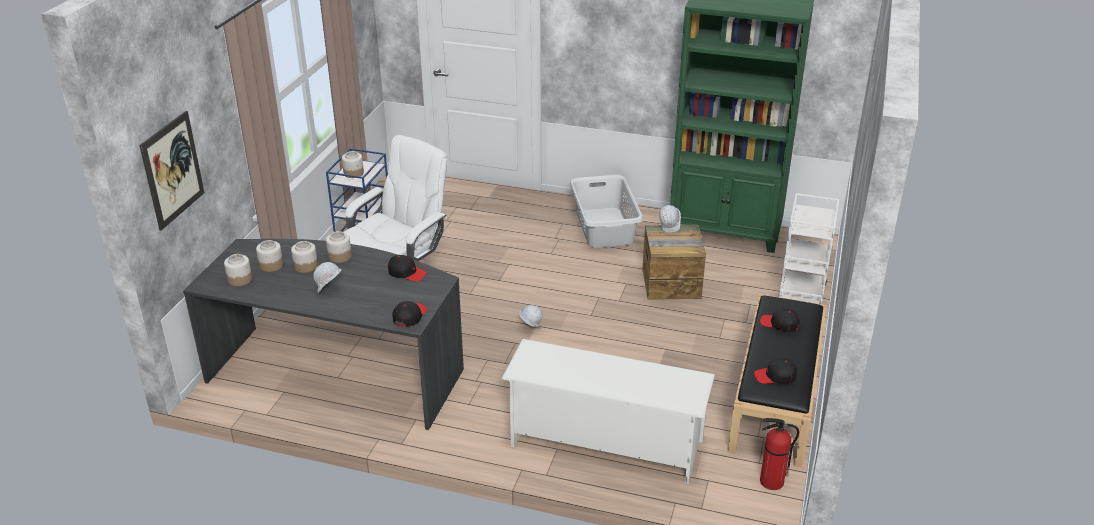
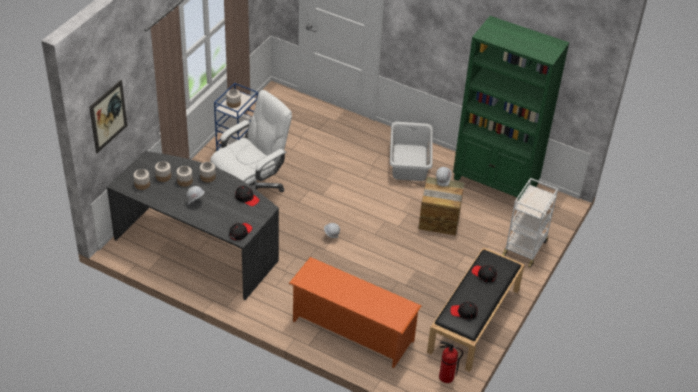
camera: 10 degrees right, 10 degrees up
(605, 443) = (352, 331): white shoe rack -> orange shoe rack

